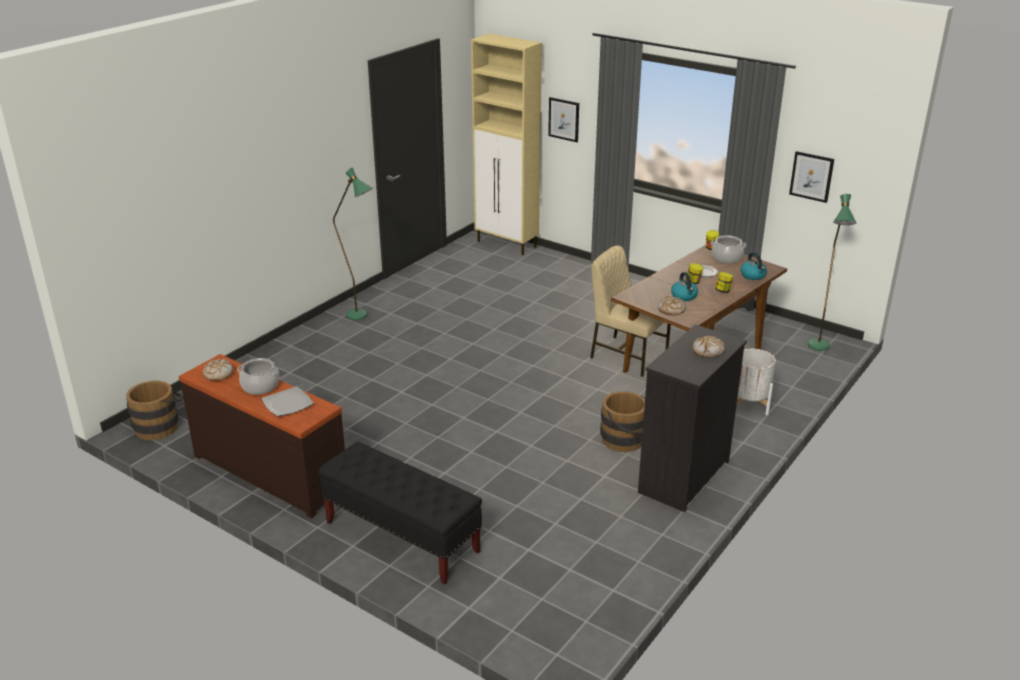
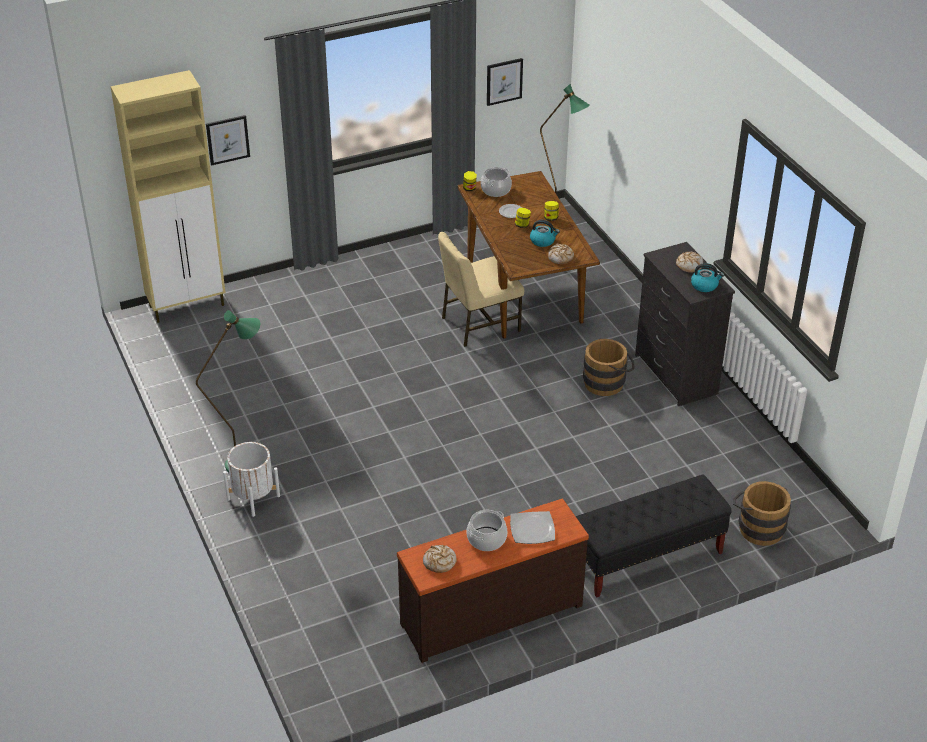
camera: 60 degrees left, 10 degrees up
(159, 426) = (339, 677): brown bucket -> brown bucket (758, 527)
(749, 403) = (606, 296): white planter -> white planter (253, 497)
(753, 275) = (539, 192): kettle -> kettle (704, 285)

